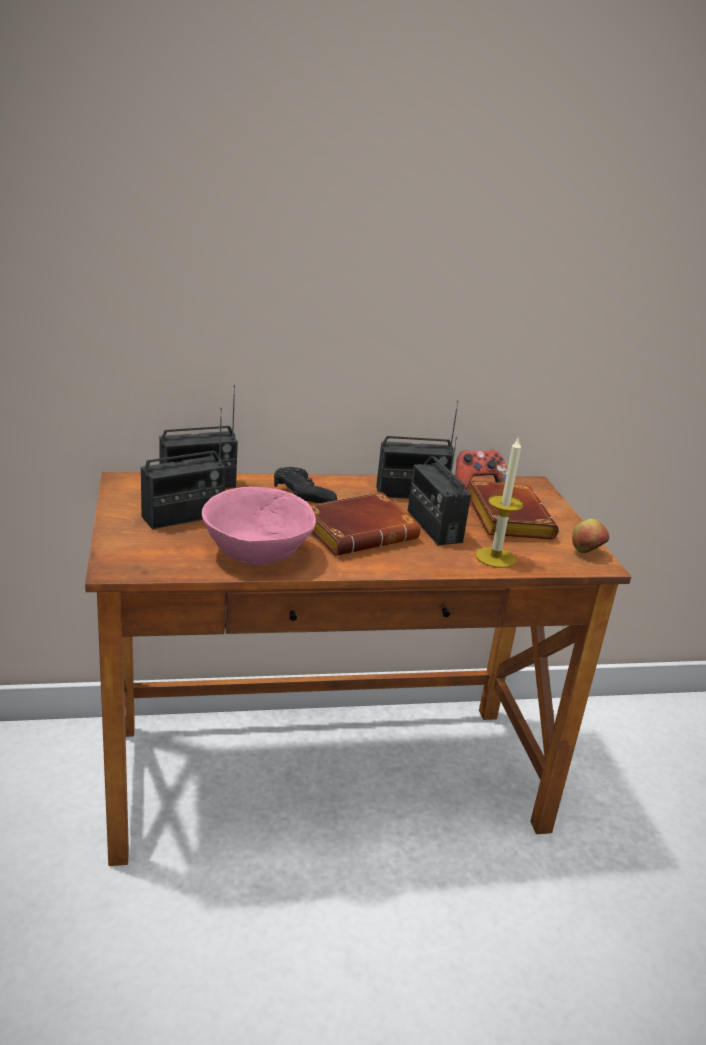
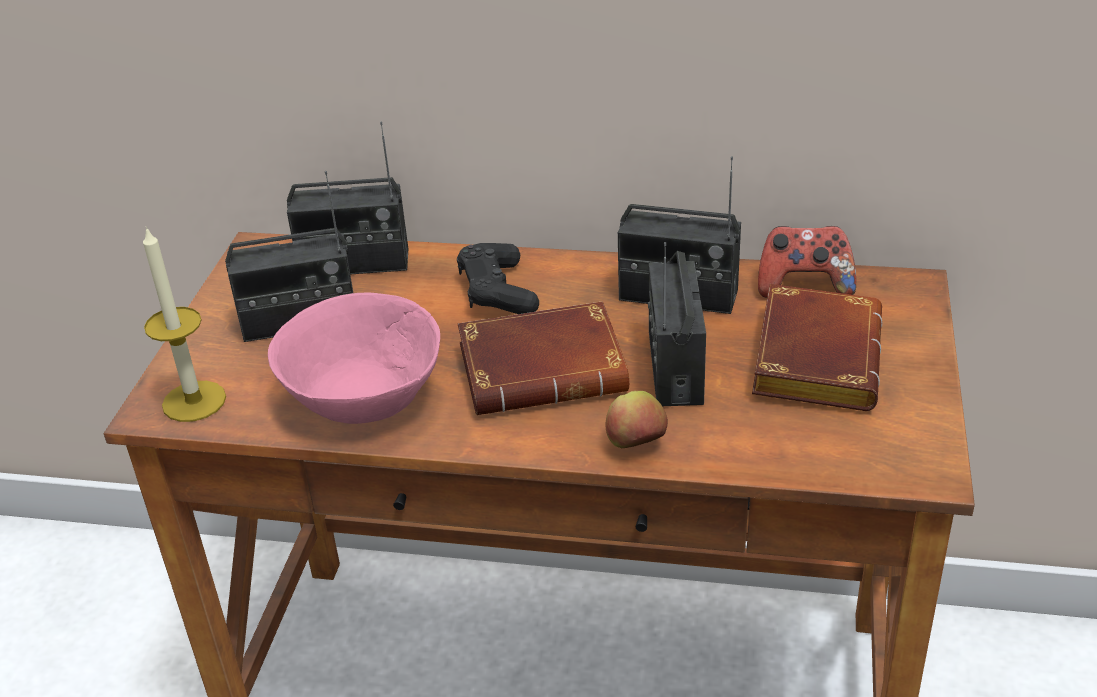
camera: 25 degrees right, 10 degrees up
(495, 557) = (741, 440): candle -> candle (194, 401)
(586, 552) = (917, 444): apple -> apple (636, 445)

